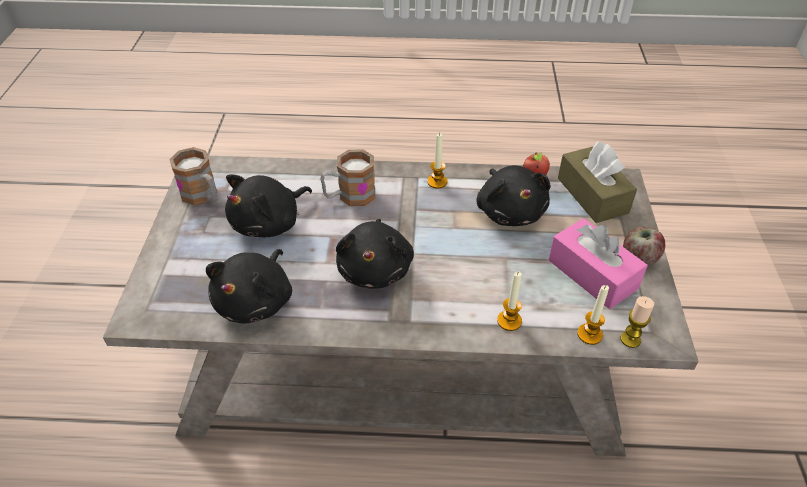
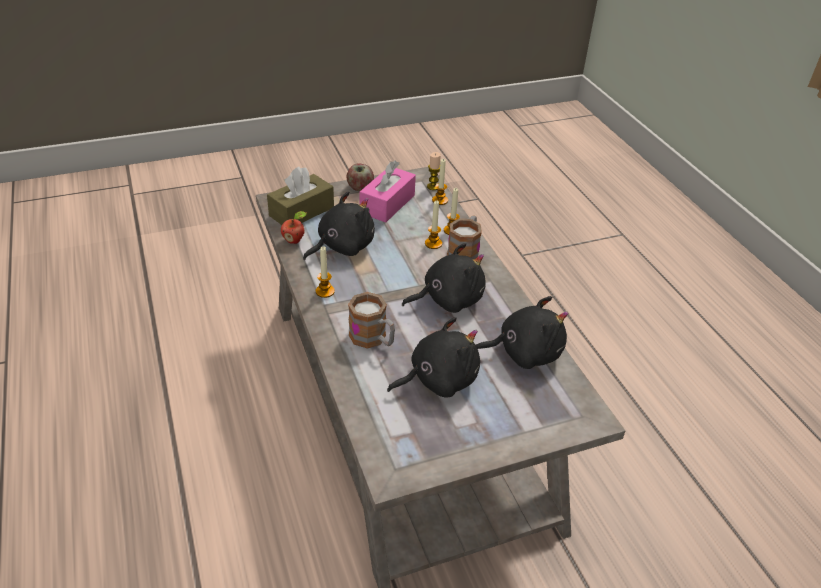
camera: 115 degrees left, 5 degrees down
(203, 196) = (432, 446): mug -> mug (464, 253)
(269, 223) = (438, 379): black plush toy -> black plush toy turned 45 degrees counterclockwise
(486, 291) = (433, 243): none -> candle

